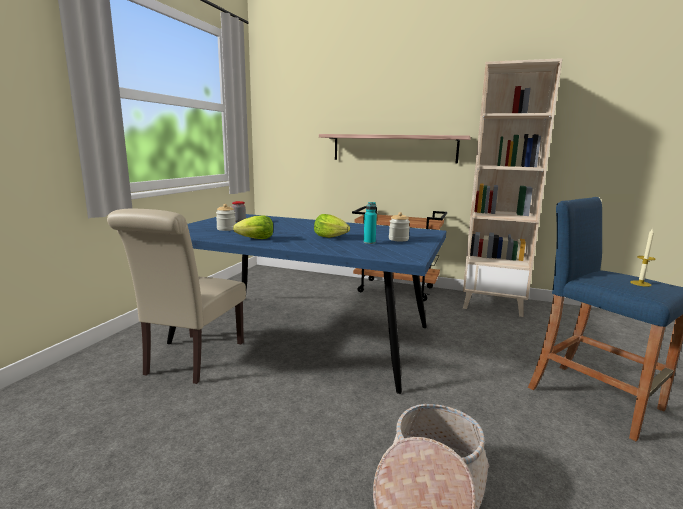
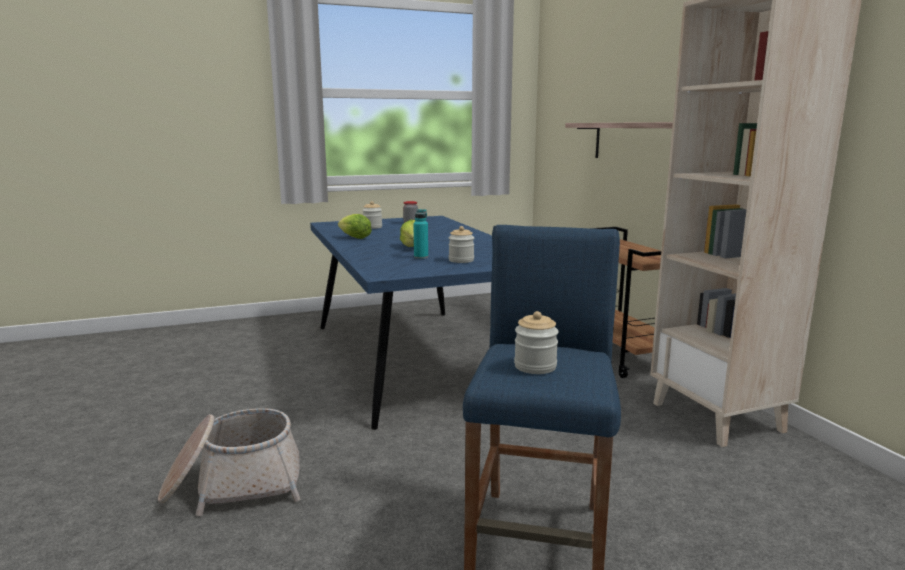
camera: 50 degrees right, 0 degrees up
(191, 360) = (309, 344): beige chair -> none
(640, 283) = (535, 366): candle -> jar

